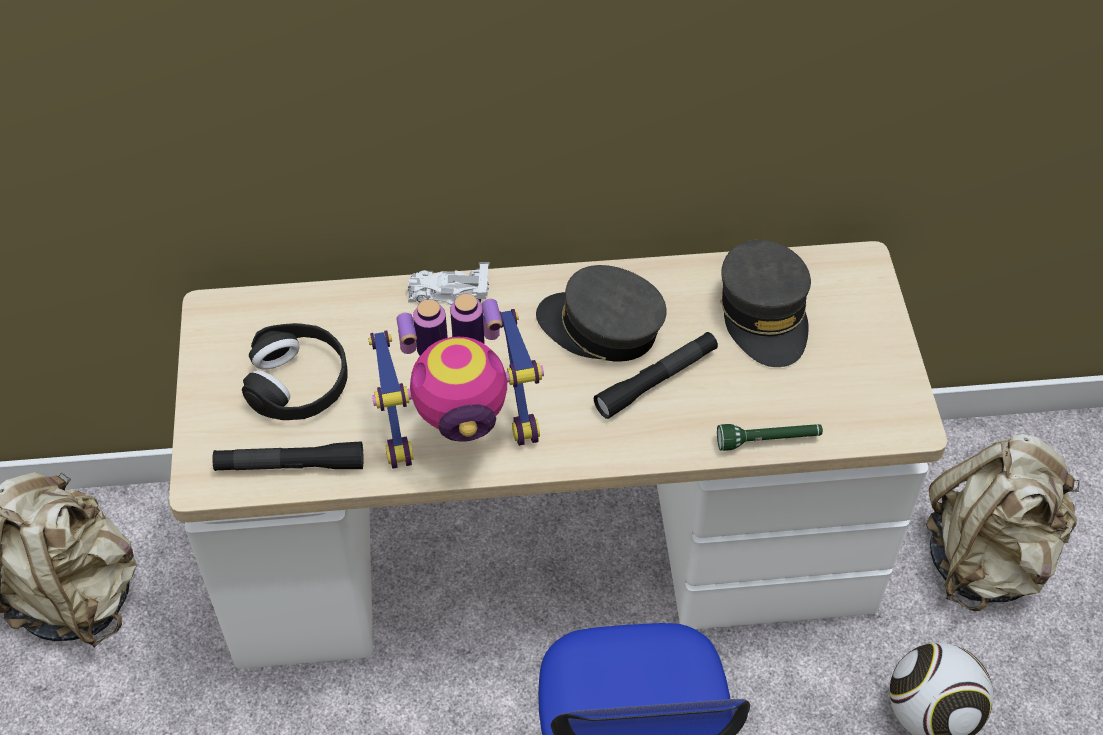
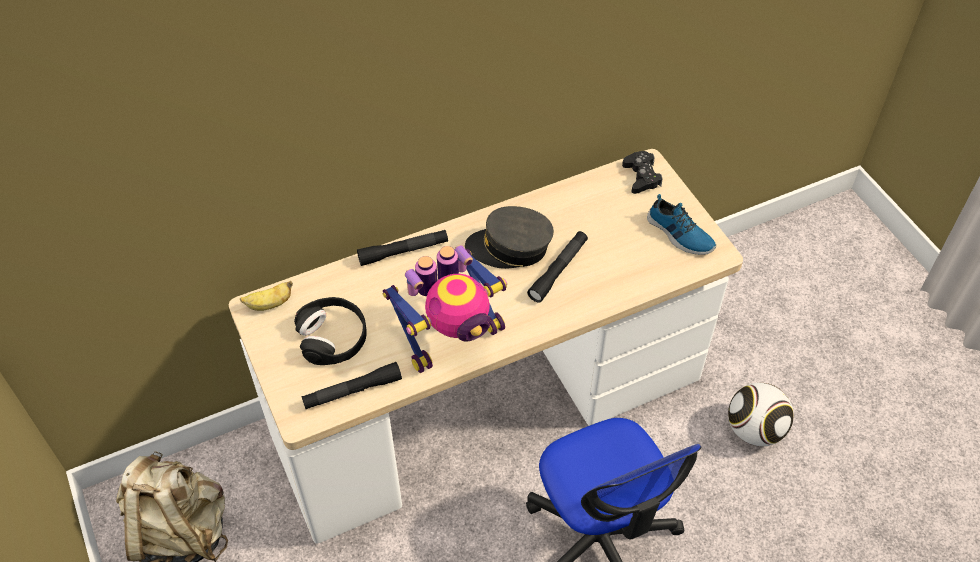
camera: 20 degrees left, 0 degrees up
(235, 313) = (269, 304): none -> banana
(448, 292) = (403, 252): white toy car -> black flashlight
(764, 315) = (604, 211): grey cap -> none
(768, 441) = (641, 287): green flashlight -> none
(843, 279) = (641, 177): none -> black game controller
(863, 380) = (679, 234): none -> shoe
(986, 558) = (749, 327): beige backpack -> none

